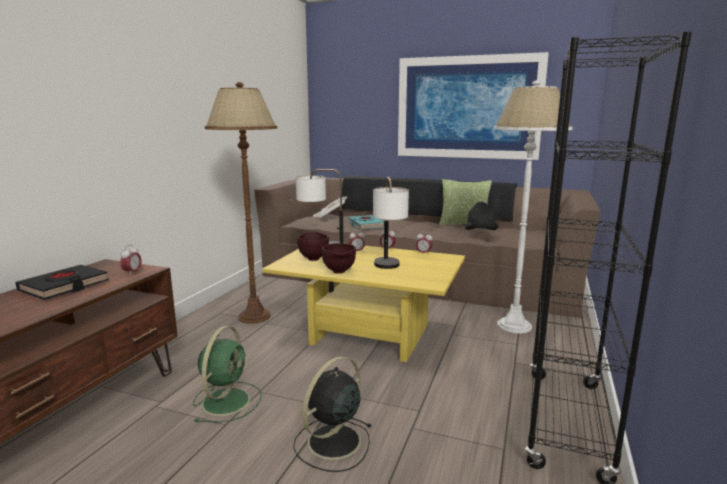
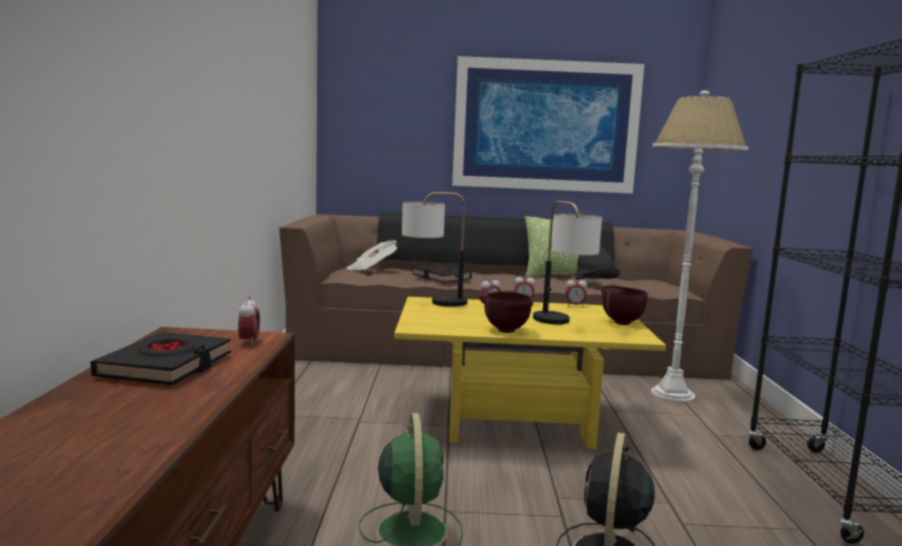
camera: 20 degrees left, 5 degrees down
(254, 317) = (331, 414): brown floor lamp -> none
(313, 258) = (446, 317): brown bowl -> brown bowl (620, 322)
(366, 225) = (441, 277): turquoise book -> black book

